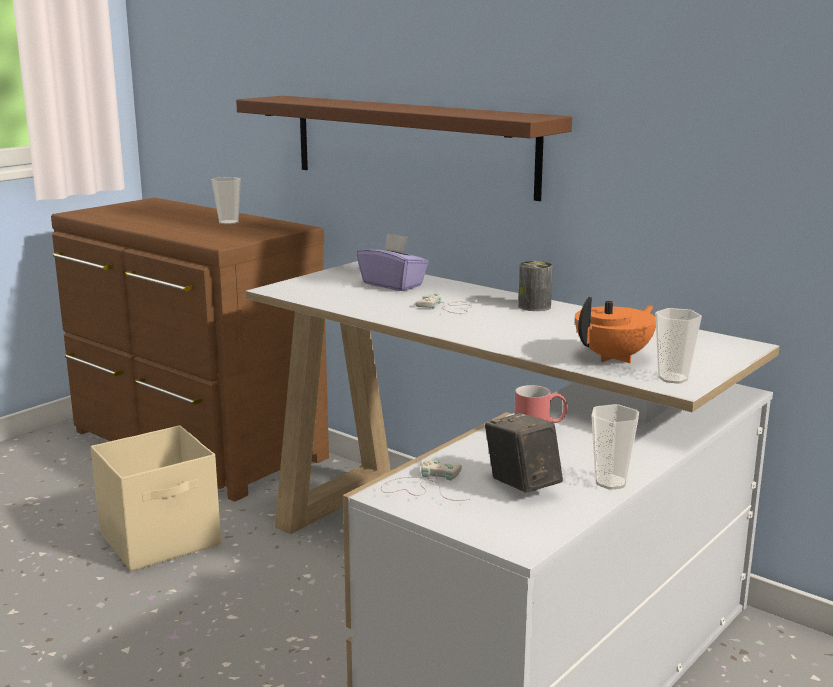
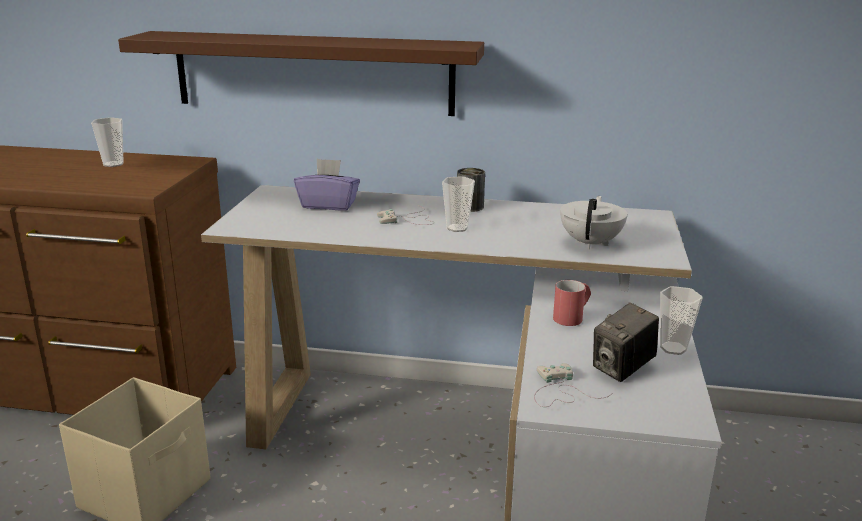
camera: 30 degrees left, 5 degrees up
(521, 485) = (622, 369): camera -> camera turned 75 degrees counterclockwise
(614, 357) = (591, 243): orange teapot -> white teapot
(673, 378) = (653, 253): cup -> cup (457, 228)

